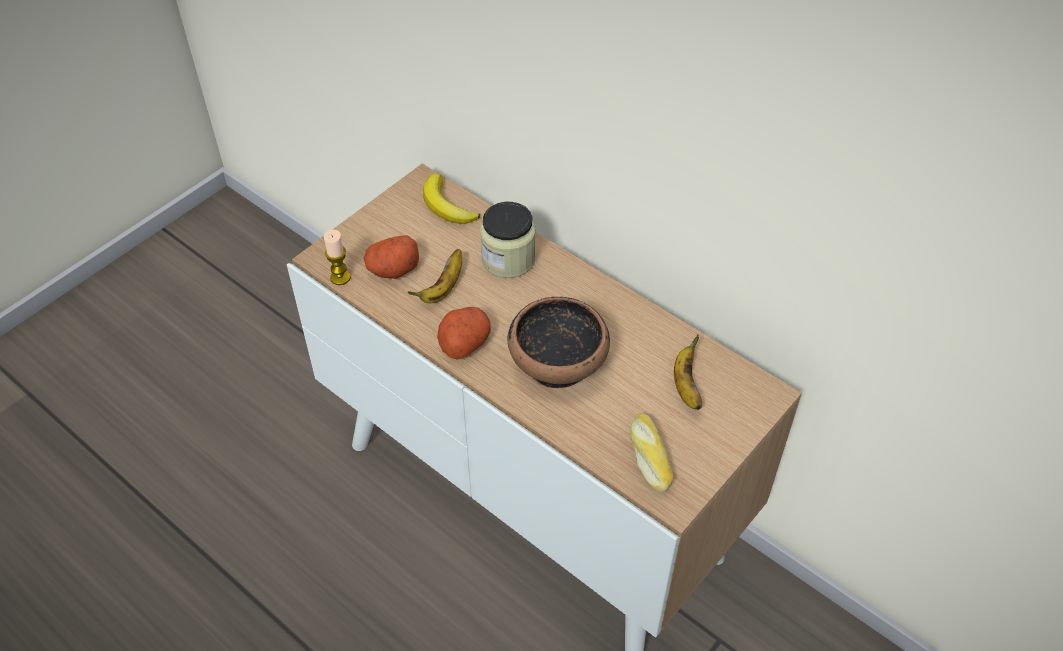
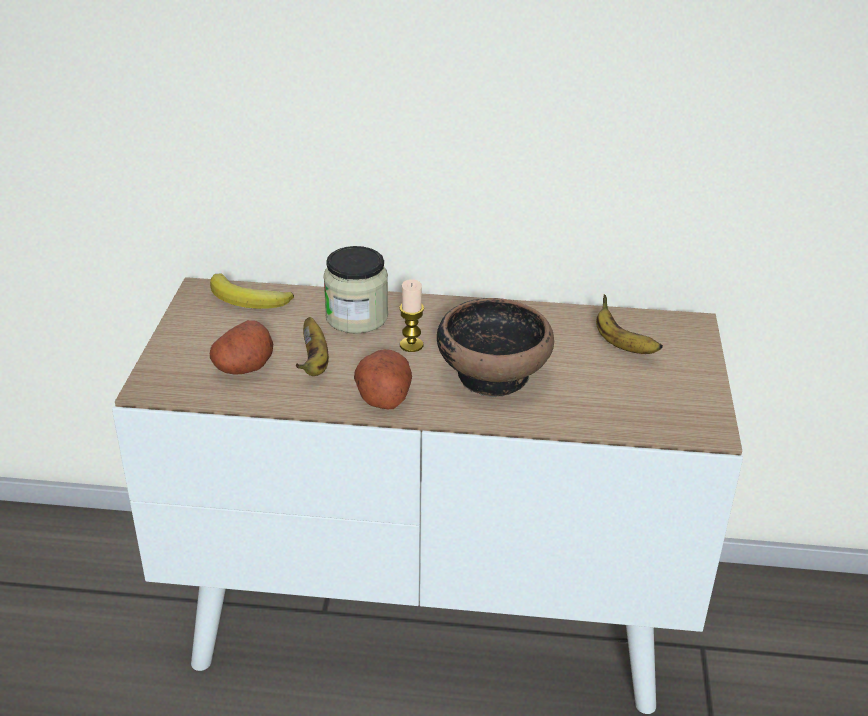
camera: 35 degrees left, 15 degrees down
(340, 277) = (190, 395): candle -> candle (411, 345)
(648, 457) = (651, 408): bread -> none

